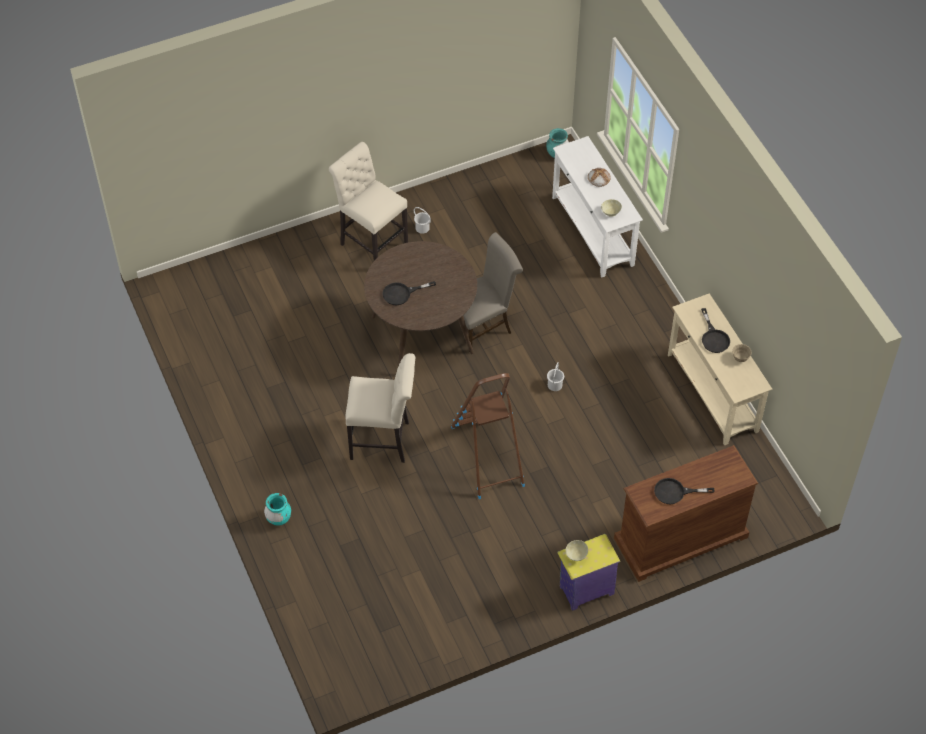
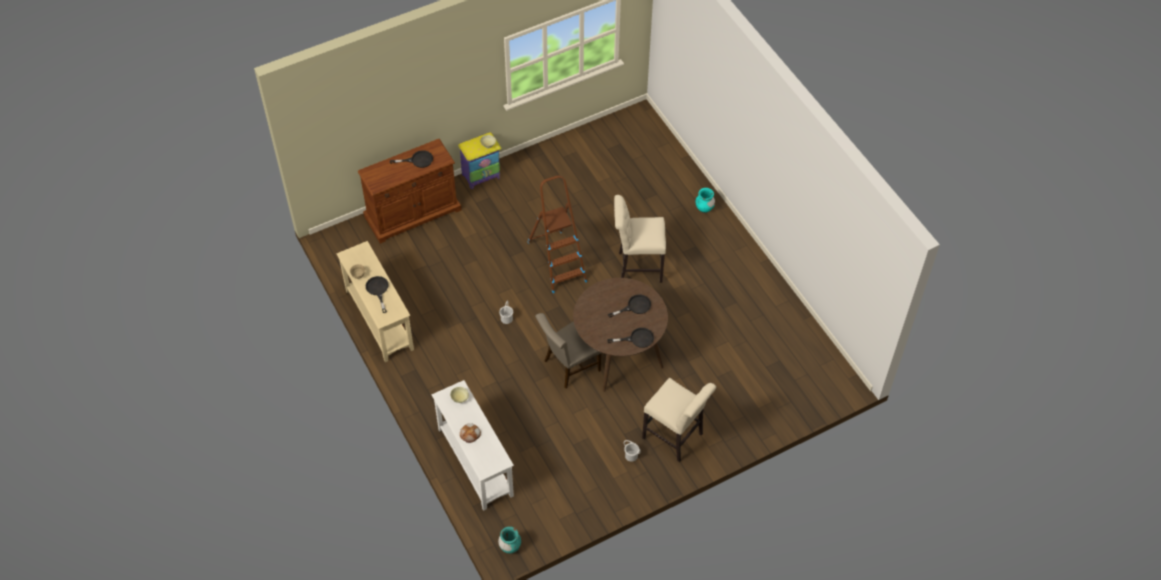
camera: 175 degrees right, 0 degrees up
(405, 257) = (637, 339): none -> black frying pan

